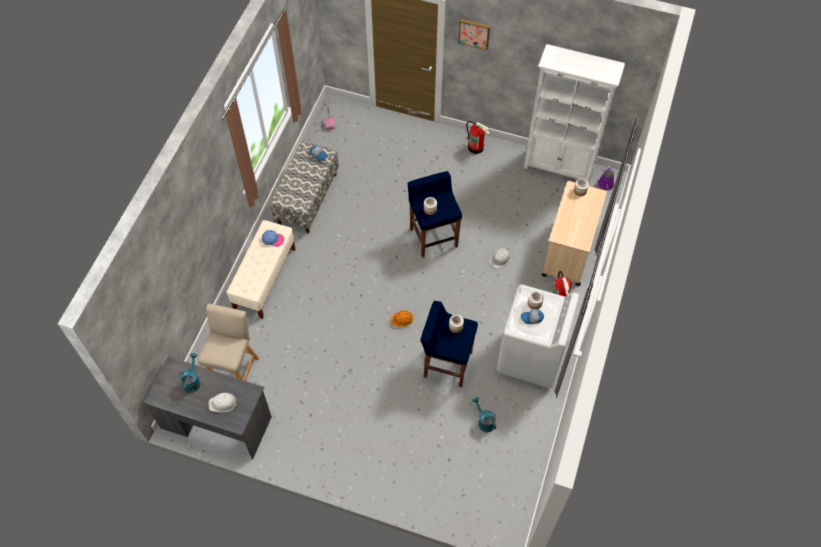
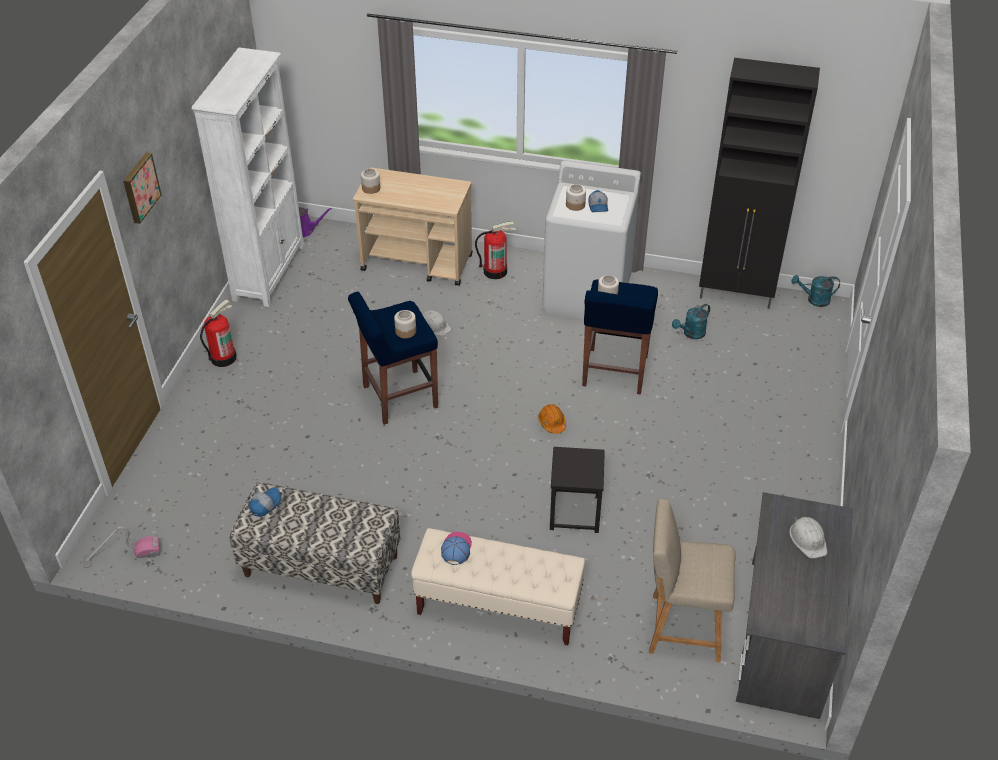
camera: 95 degrees left, 15 degrees down
(192, 381) = (782, 587): turquoise watering can -> turquoise watering can (814, 300)
(326, 325) = (575, 512): none -> black stool
(528, 464) = (737, 295): none -> black cabinet

